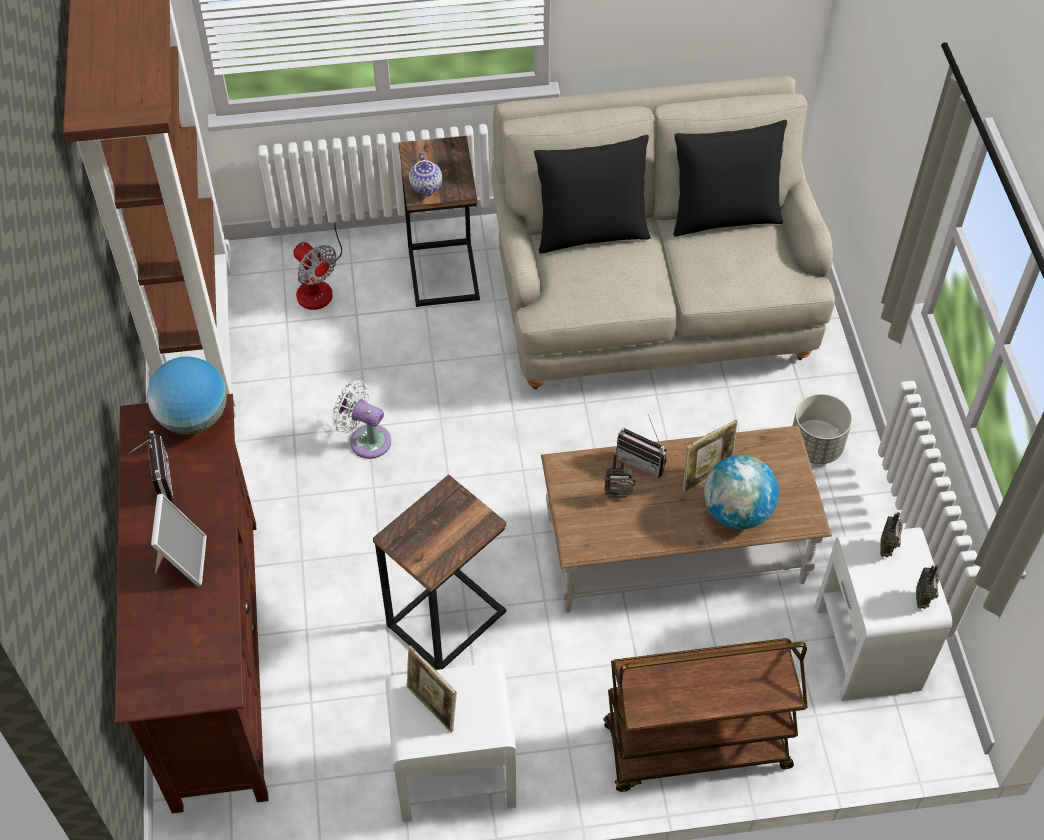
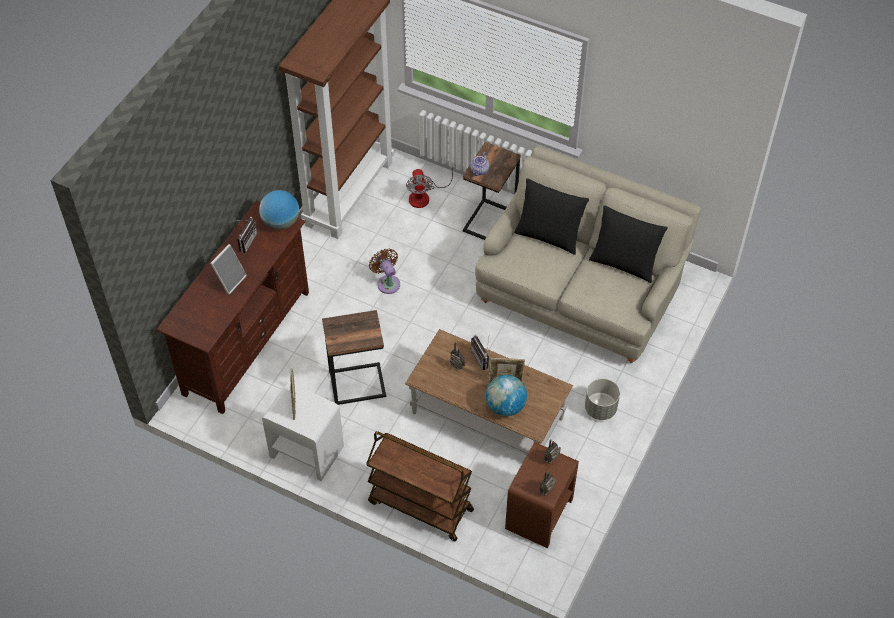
camera: 35 degrees right, 0 degrees up
(366, 439) = (387, 282): white fan -> brown fan
(867, 648) = (539, 514): white nightstand -> brown nightstand

